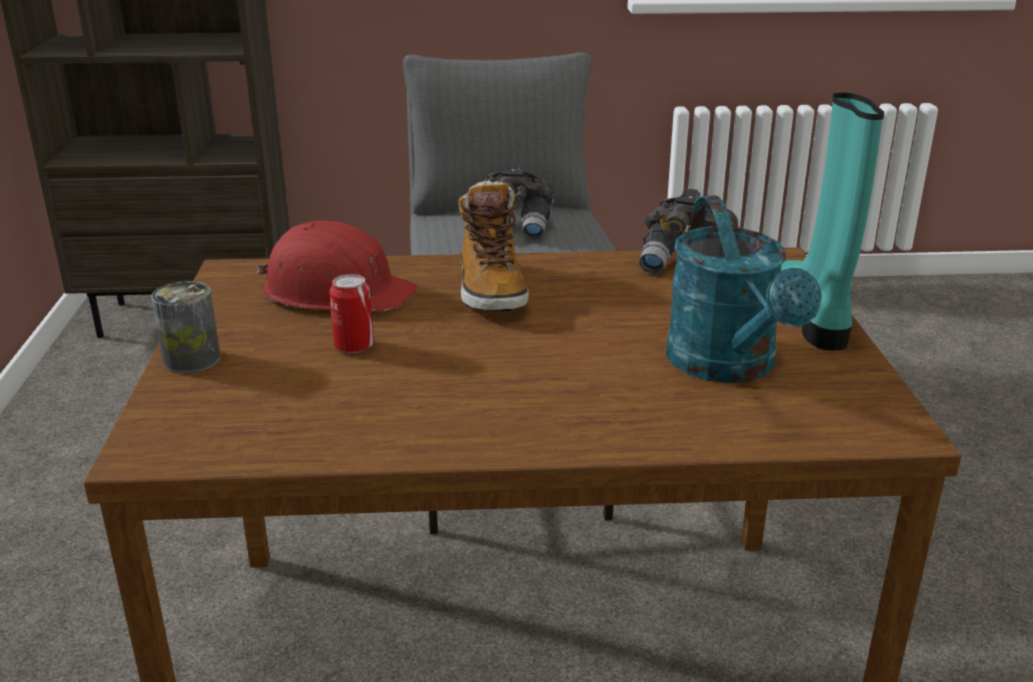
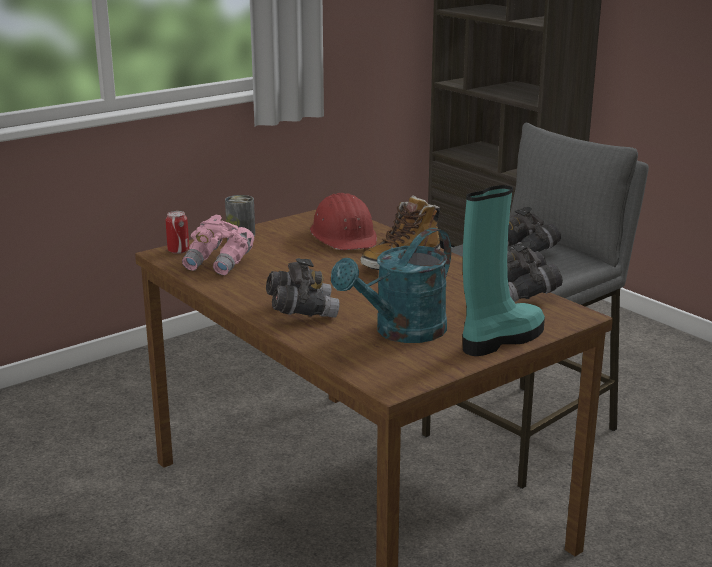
camera: 55 degrees right, 5 degrees down
(283, 416) = (219, 264): none -> pink binoculars
(354, 346) = (296, 256): can -> can (178, 251)
(573, 411) = (301, 311): none -> grey binoculars

